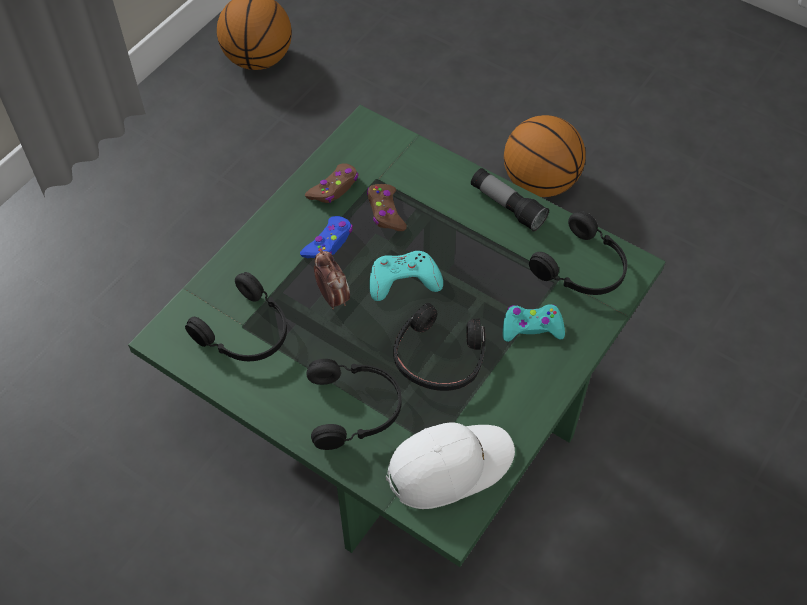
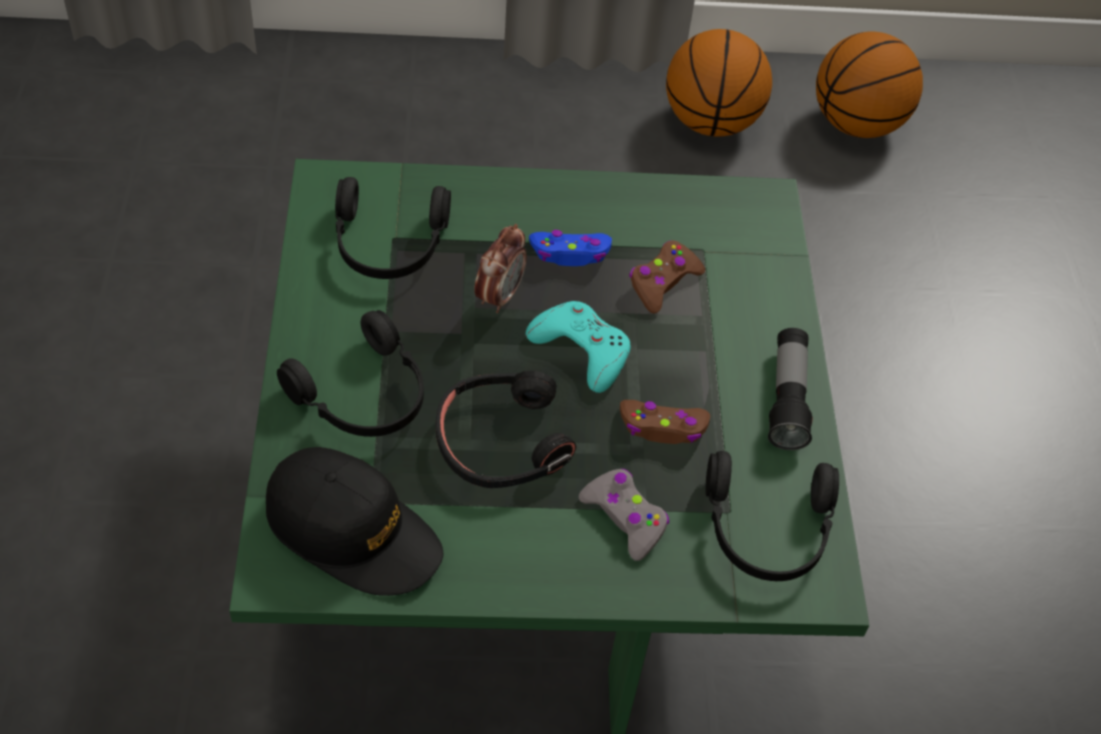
camera: 50 degrees right, 5 degrees down
(334, 188) = (651, 218): brown game controller -> brown game controller (663, 427)
(450, 466) = (353, 531): white cap -> black cap
(531, 327) = (625, 518): turquoise game controller -> grey game controller
(540, 182) = (972, 495): basketball -> basketball (711, 122)

